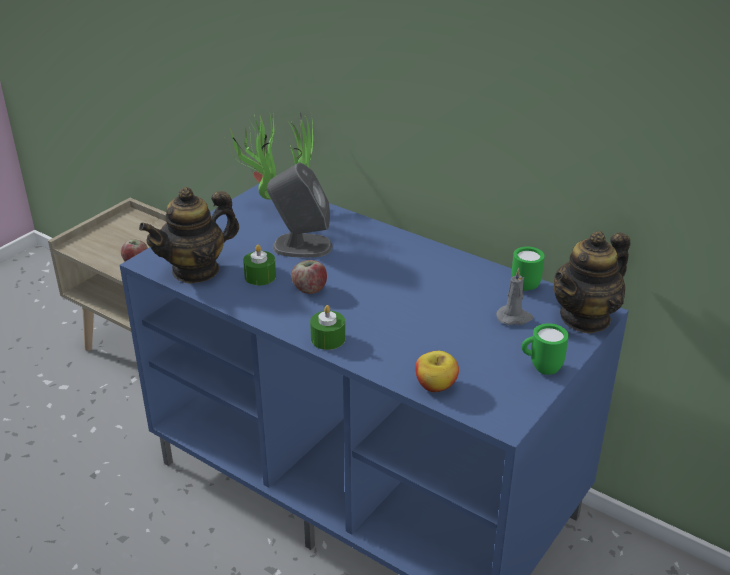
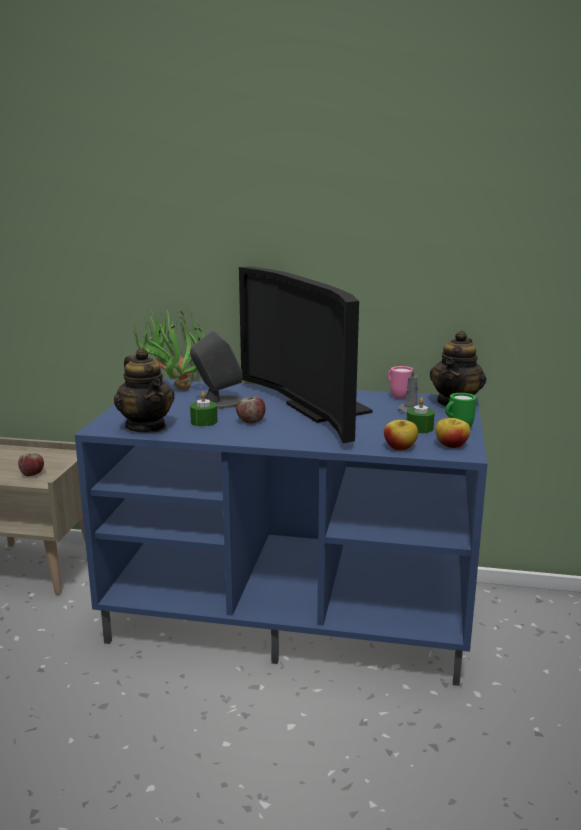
camera: 25 degrees left, 15 degrees down
(196, 270) = (146, 427): teapot -> teapot turned 60 degrees counterclockwise
(328, 339) = (295, 441): green candle -> green candle (419, 428)
(401, 286) = (317, 409): none -> television
(501, 400) = (451, 445): none -> apple
(523, 284) = (398, 396): green mug -> pink mug

